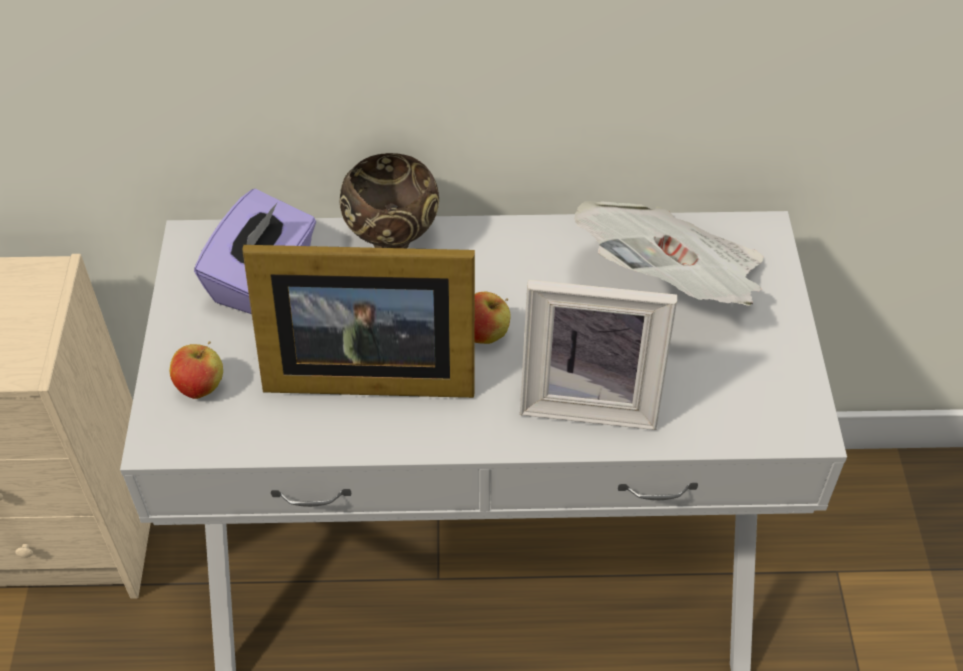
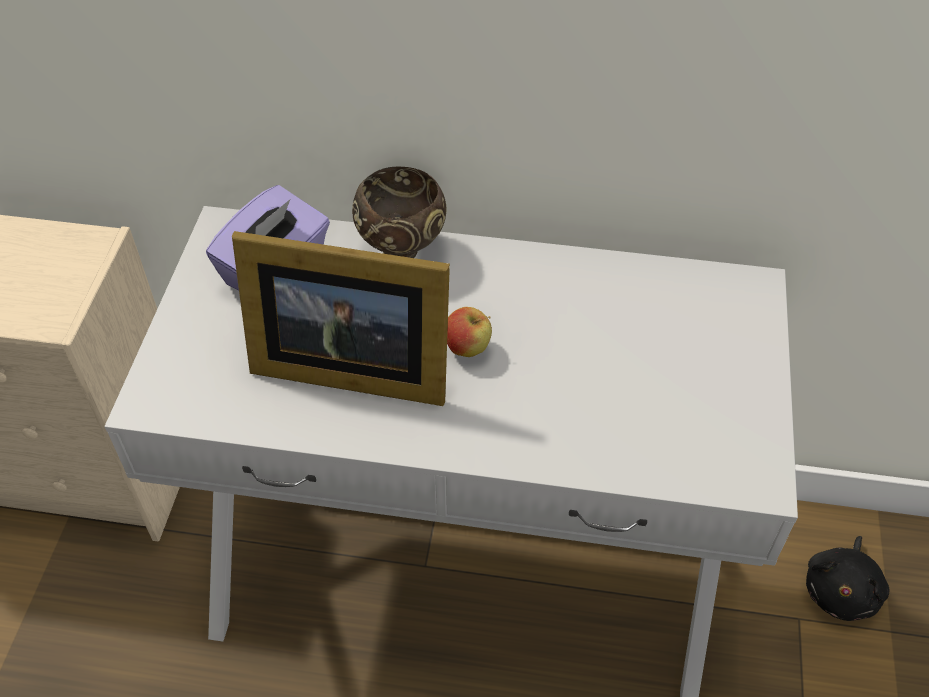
camera: 10 degrees right, 0 degrees up
(201, 387) = (195, 361): apple -> none
(590, 398) = (554, 423): picture frame -> none
(672, 285) = (657, 325): newspaper -> none
(874, 536) = (841, 590): none -> black plush toy

